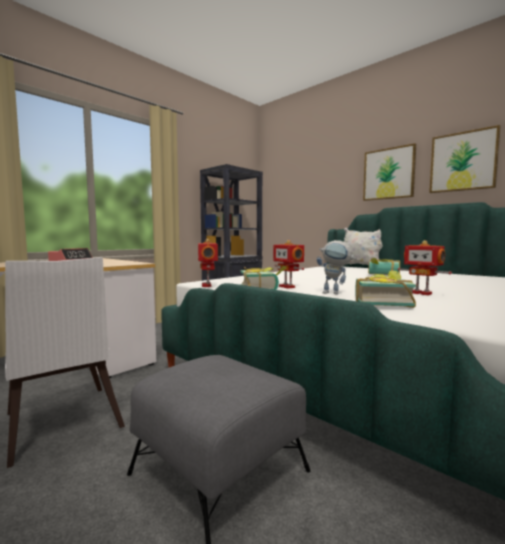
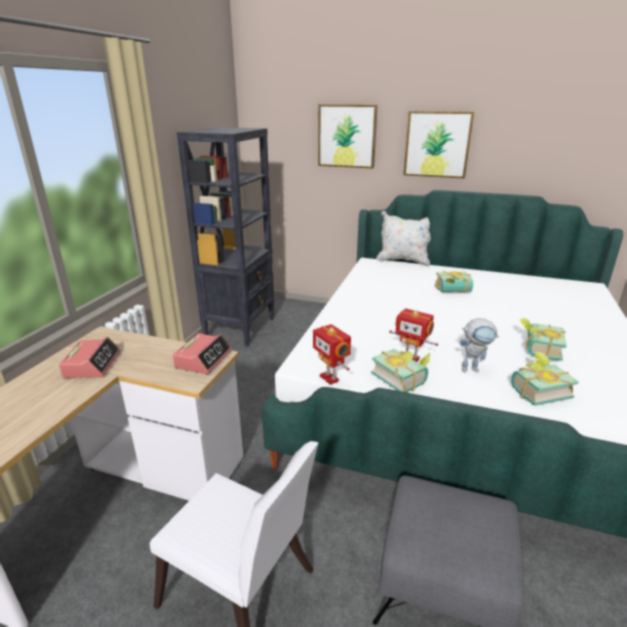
camera: 25 degrees left, 20 degrees up
(129, 263) = (203, 359): none -> alarm clock
(421, 293) = (537, 349): toy robot -> book
(463, 161) = (523, 144): picture -> picture (347, 136)

